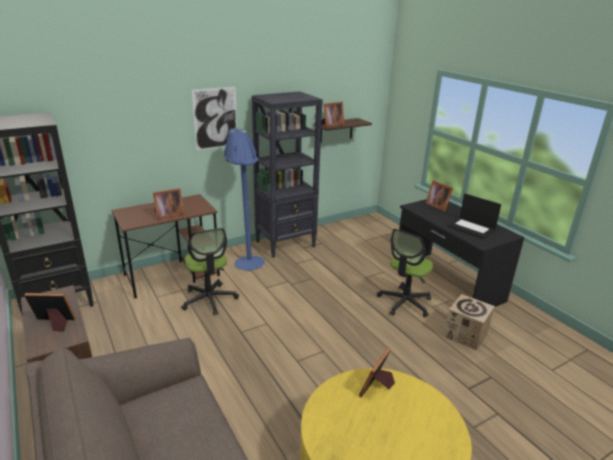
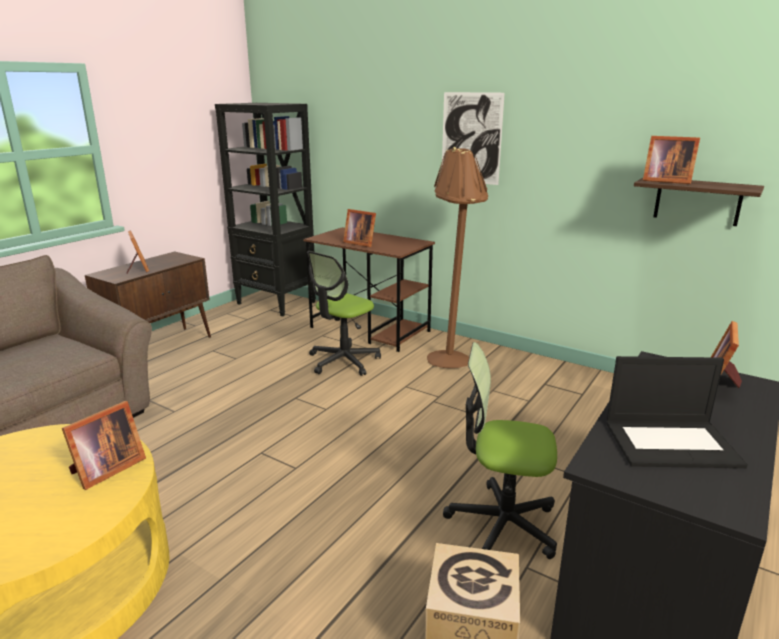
camera: 65 degrees right, 5 degrees down
(246, 260) = (453, 356): blue floor lamp -> brown floor lamp
(286, 244) = (533, 369): black bookcase -> none
(377, 387) = (105, 470): picture frame -> picture frame turned 120 degrees clockwise
(472, 228) = (672, 443): laptop -> laptop turned 105 degrees counterclockwise

